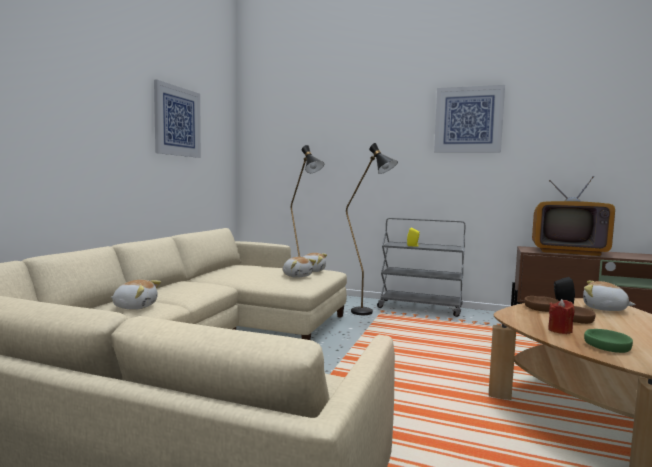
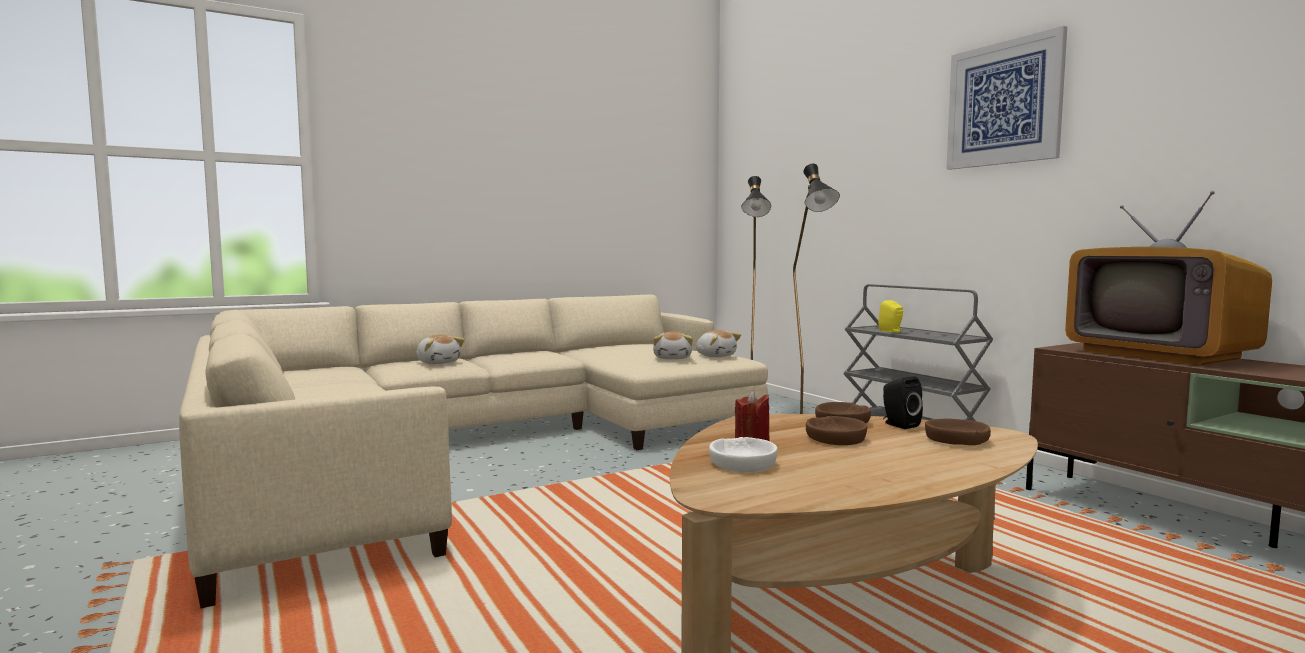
camera: 40 degrees right, 0 degrees up
(177, 121) = (599, 160): picture -> none
(604, 309) = (956, 440): plush toy -> brown bowl
(606, 346) = (742, 463): green bowl -> white bowl

